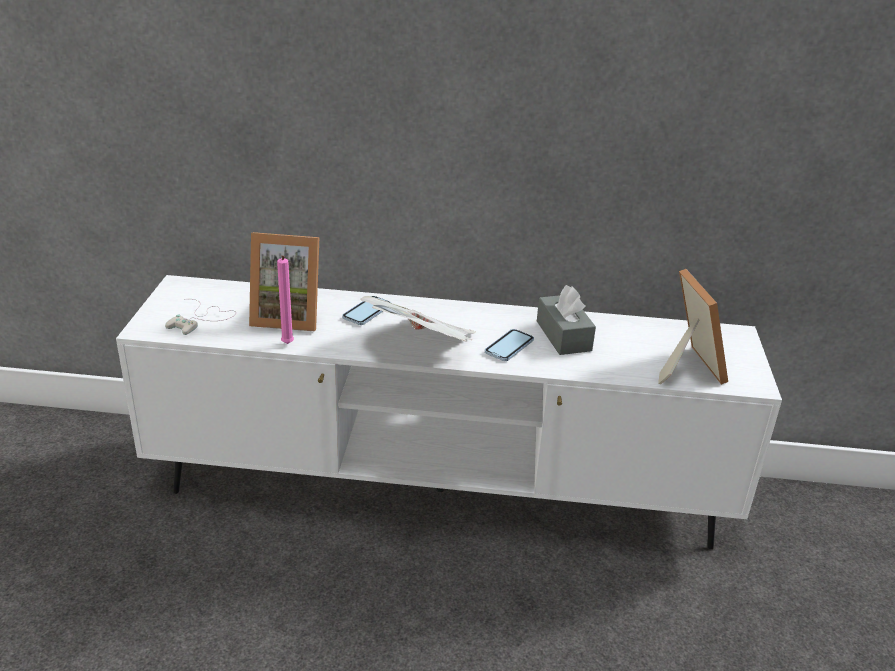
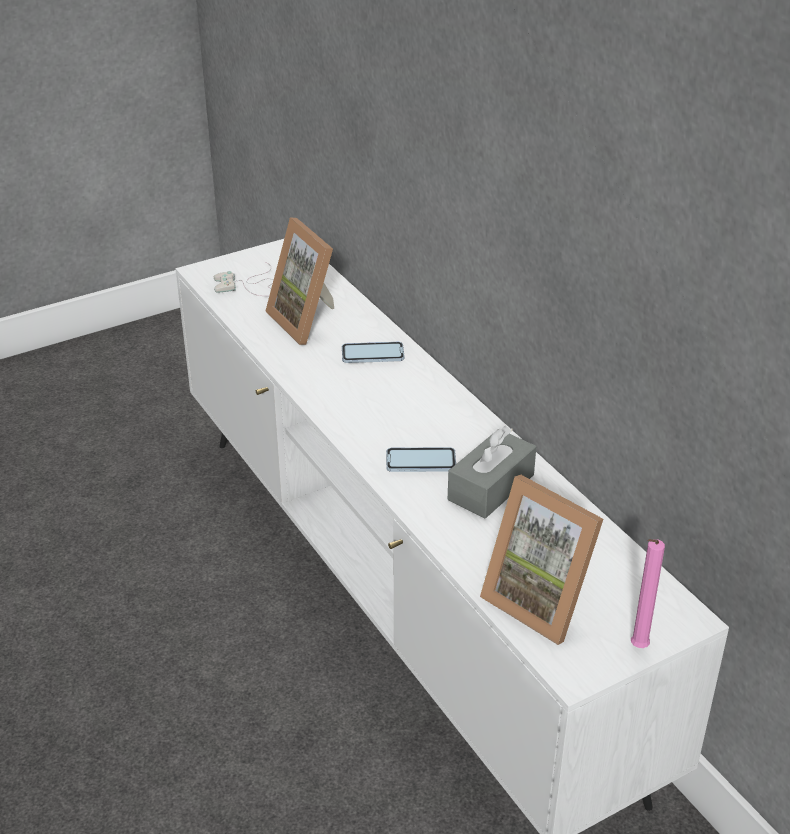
camera: 55 degrees right, 5 degrees up
(287, 345) = (263, 343): pink candle -> pink candle (637, 648)
(422, 346) = (353, 411): newspaper -> none
(685, 367) = (542, 600): picture frame -> picture frame turned 90 degrees clockwise

